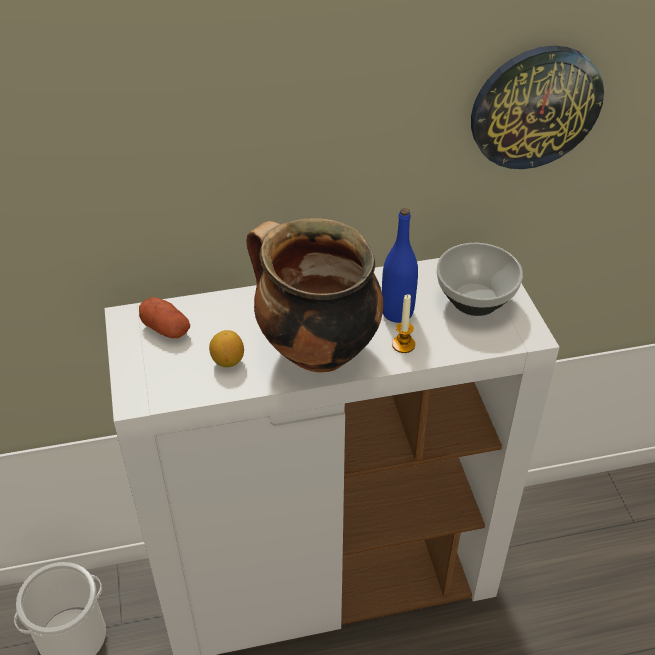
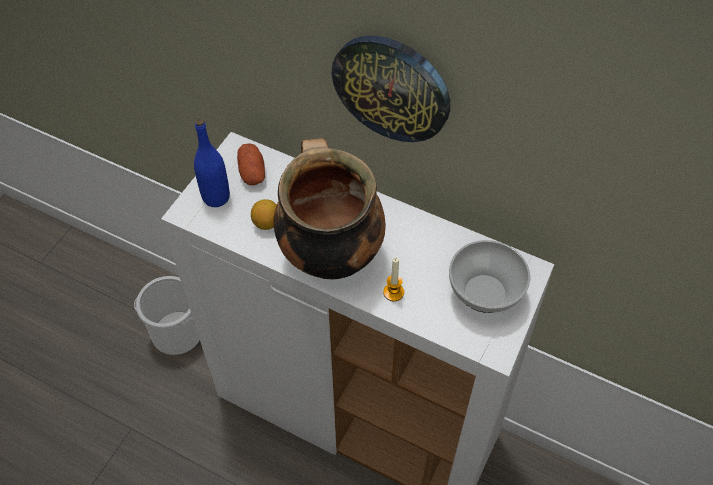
camera: 40 degrees right, 10 degrees up
(397, 312) = (416, 264): blue bottle -> blue bottle (216, 197)
(535, 107) = (610, 166): wall clock -> wall clock (392, 88)

